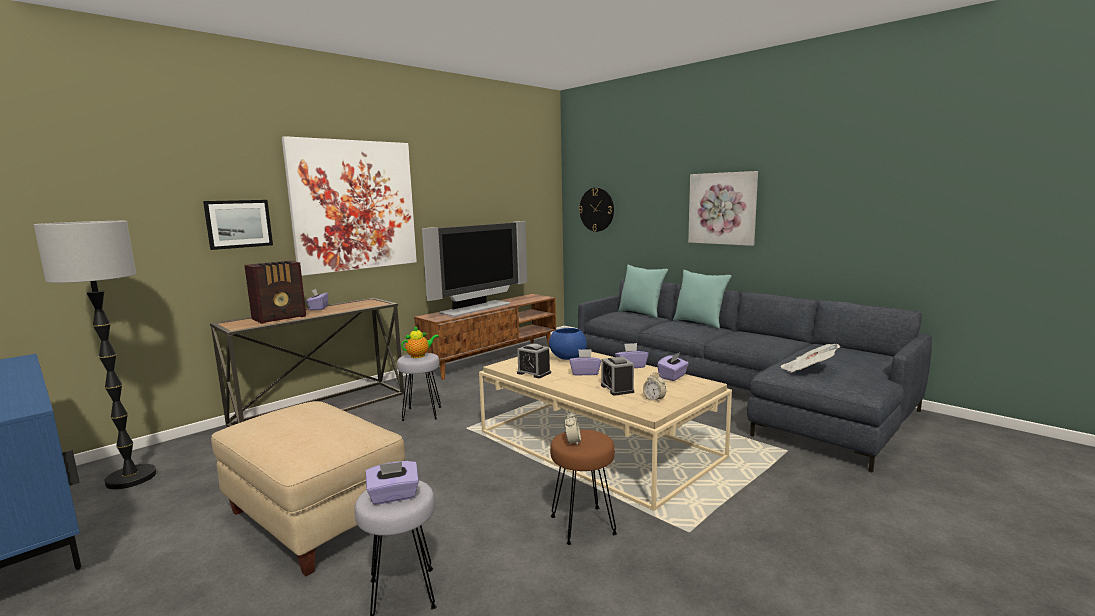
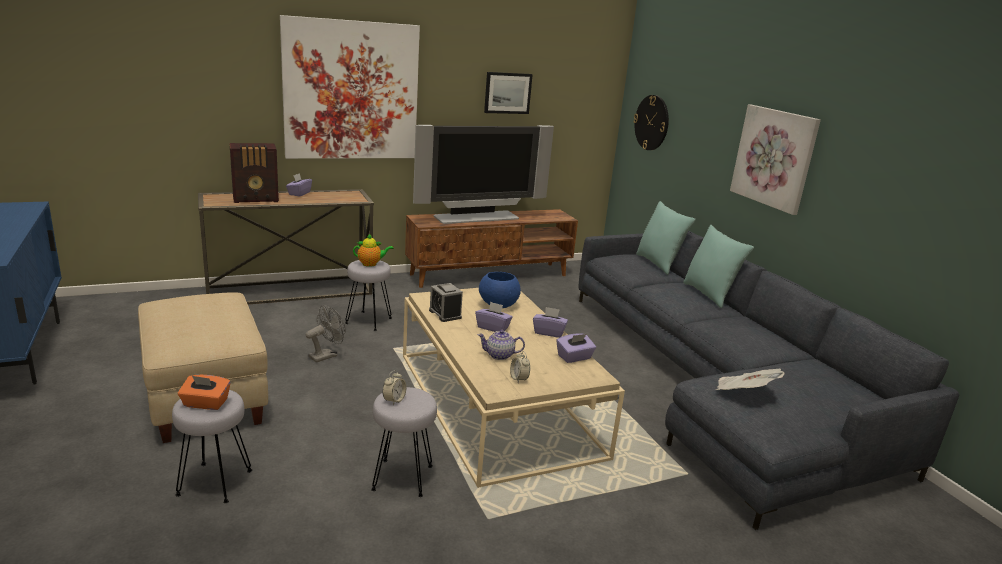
camera: 20 degrees right, 10 degrees up
(131, 478) = (111, 318): floor lamp -> none
(238, 224) = (231, 101): picture -> picture (507, 93)
(393, 496) = (205, 404): purple tissue box -> orange tissue box
(409, 449) = (326, 355): none -> grey fan
(583, 524) = (403, 477): brown stool -> grey stool
(617, 388) = (500, 355): alarm clock -> teapot

